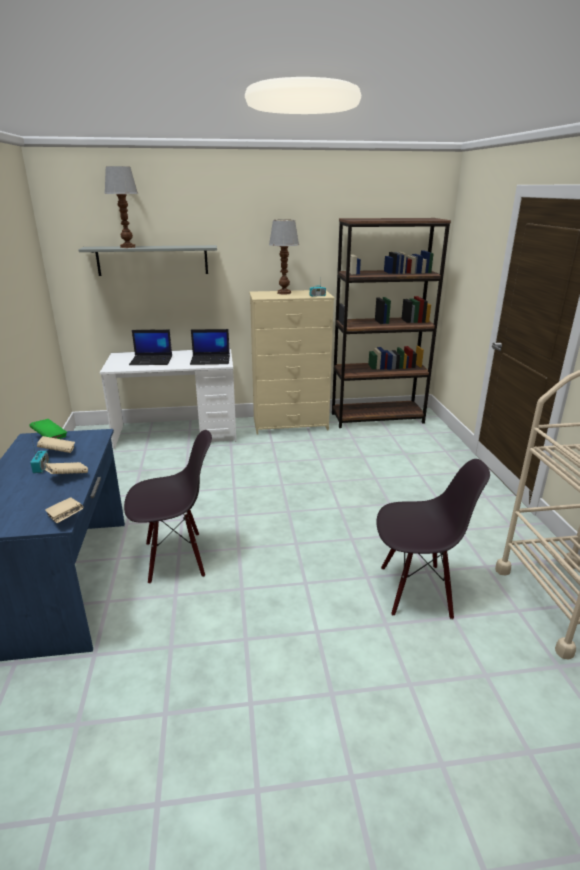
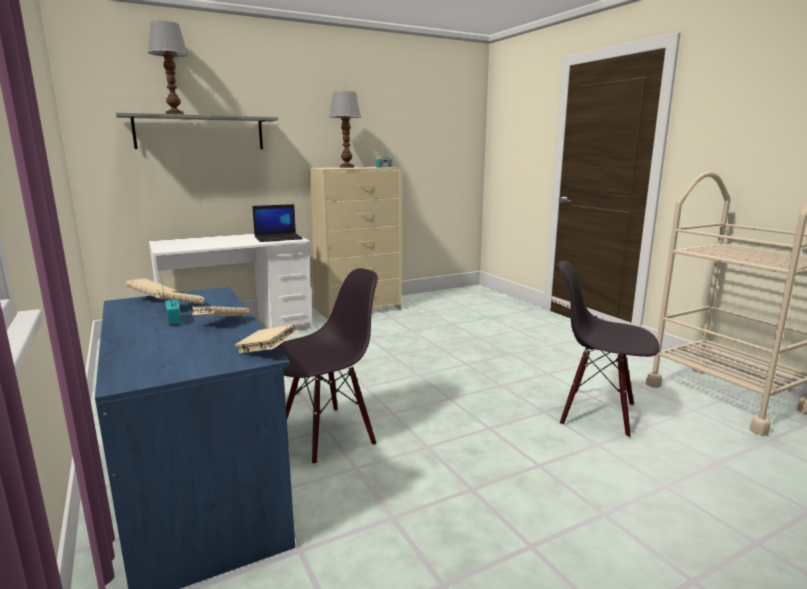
camera: 20 degrees left, 10 degrees down
(50, 437) = (153, 299): green book -> beige book
(152, 360) = (209, 242): laptop -> none
(377, 418) = (440, 296): brown bookcase -> none
(416, 590) = (597, 413): black chair -> black chair turned 135 degrees counterclockwise

